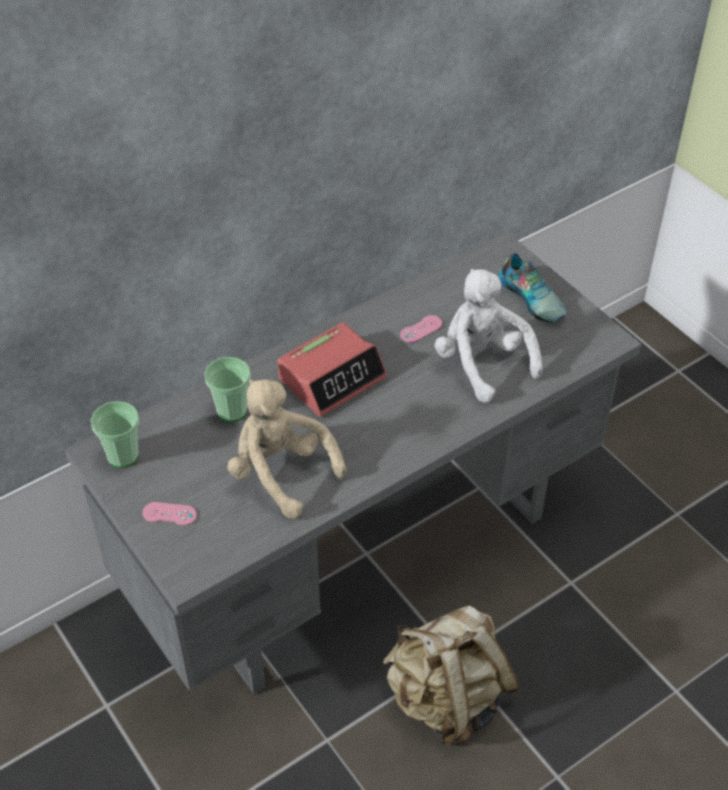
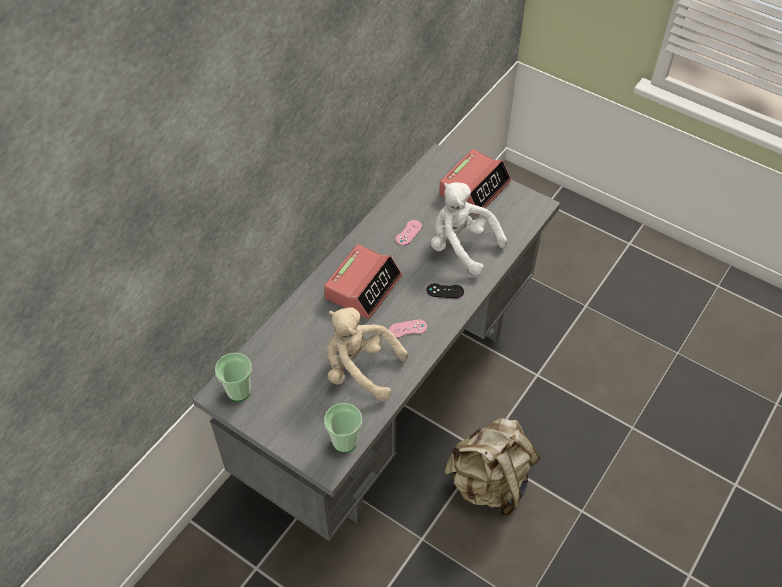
camera: 20 degrees left, 5 degrees up
(169, 514) = (294, 424): pink game controller -> pink game controller (408, 328)
(231, 410) = (302, 332): cup -> cup (344, 441)
(434, 410) = (445, 291): none -> black game controller
(533, 297) = (474, 188): shoe -> alarm clock

